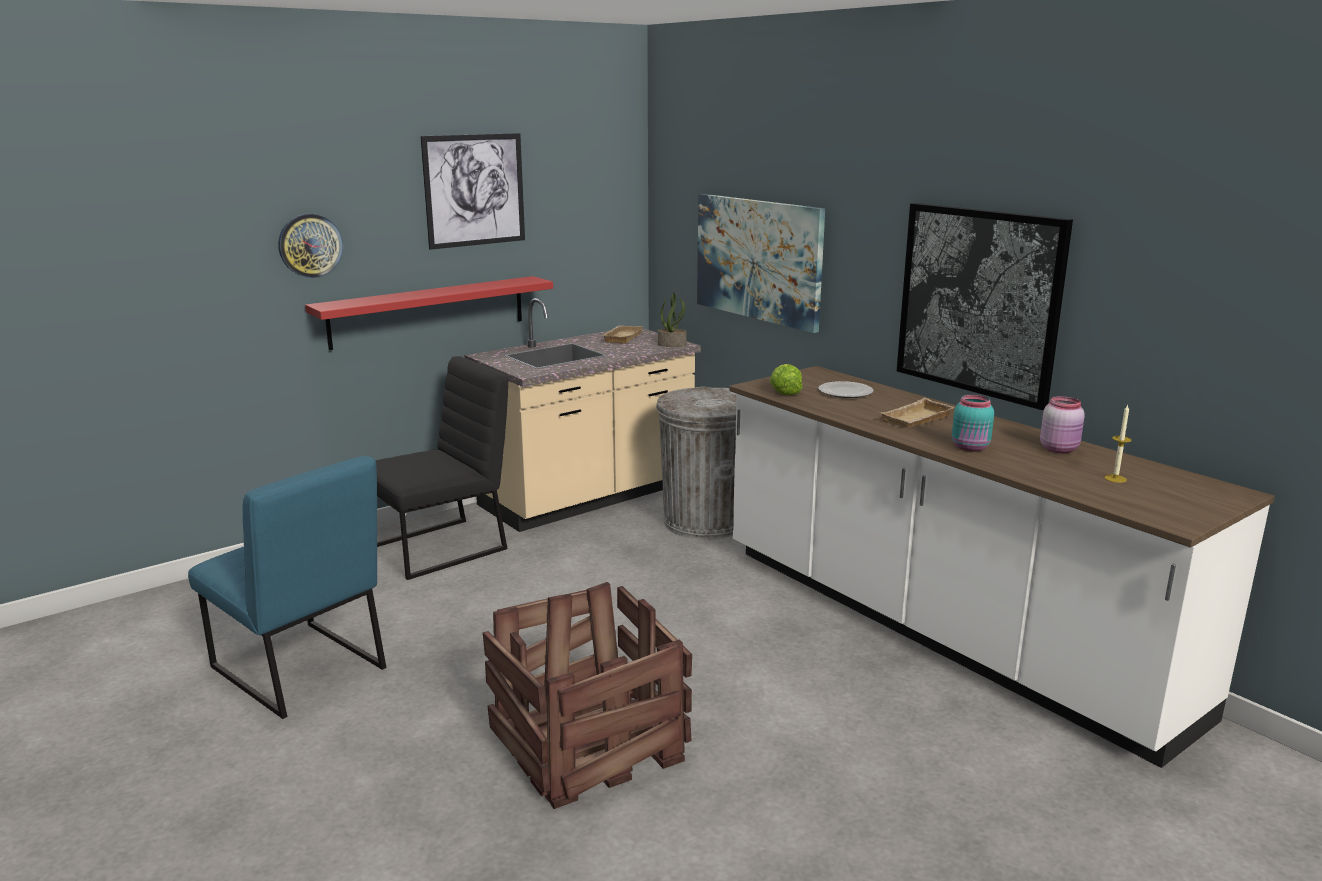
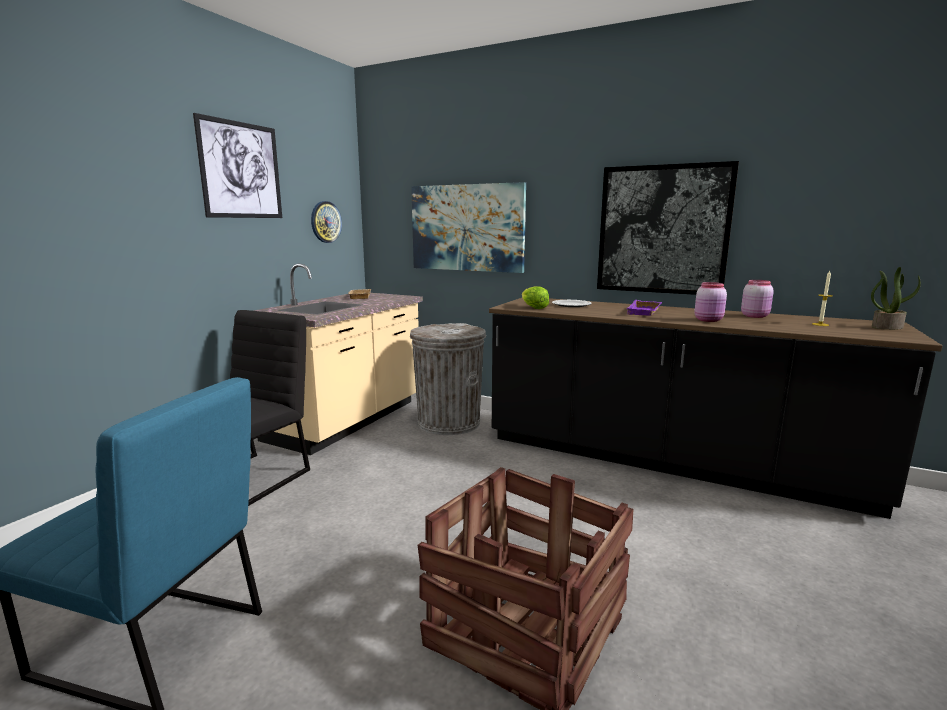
camera: 25 degrees left, 5 degrees down
(310, 245) = (88, 200): wall clock -> wall clock (325, 222)
(428, 312) = (208, 274): red shelf -> none
(672, 344) = (402, 297): potted plant -> potted plant (887, 327)
(917, 420) = (645, 312): beige tray -> purple tray
(938, 629) = (666, 461): white counter -> black counter
(971, 448) = (709, 320): turquoise jar -> pink jar

